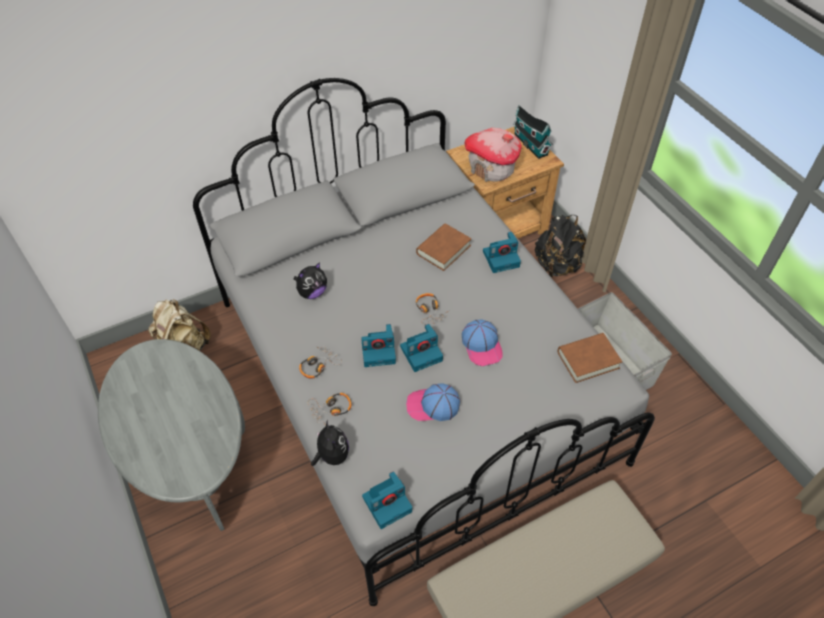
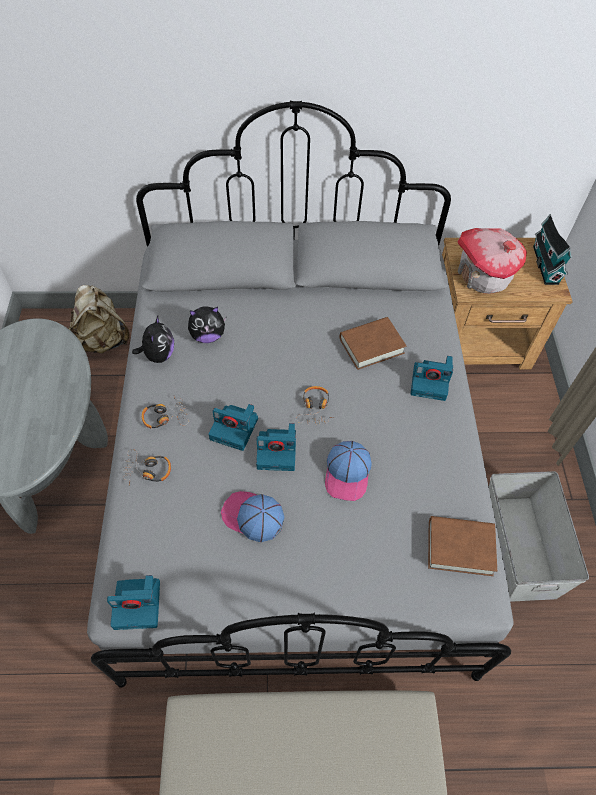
camera: 25 degrees right, 5 degrees up
(332, 455) = (117, 521): plush toy -> plush toy (158, 355)
(557, 265) = (520, 412): black backpack -> none

